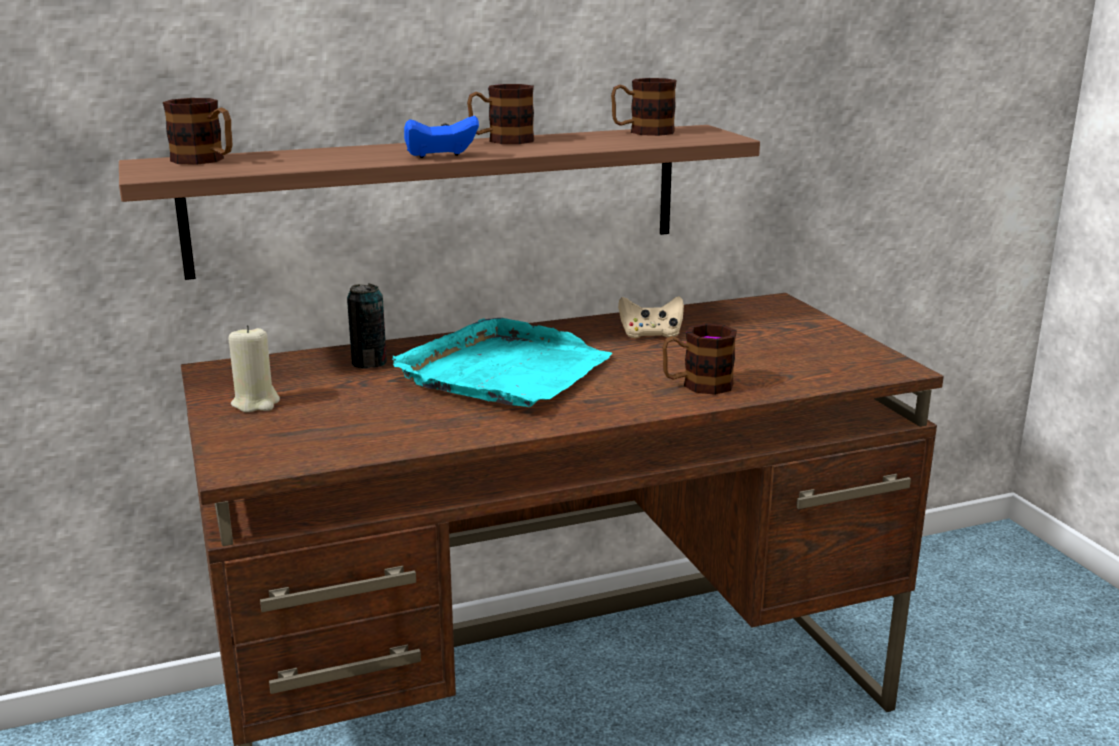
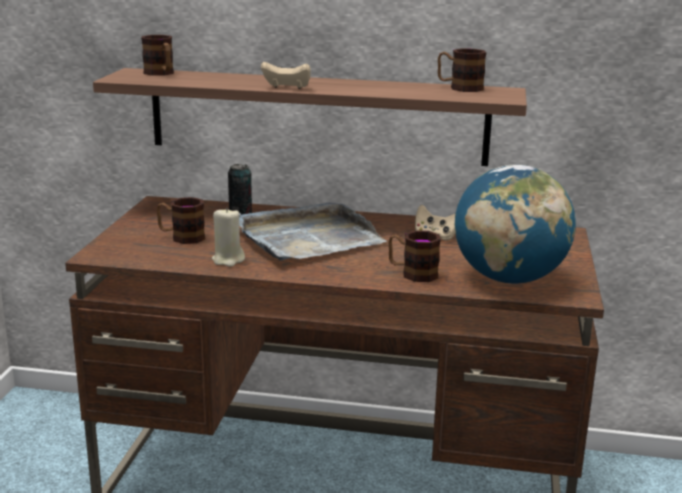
camera: 30 degrees right, 0 degrees up
(256, 403) = (151, 225): beige candle -> beige candle (228, 260)
(440, 157) = (287, 88): blue game controller -> beige game controller
(501, 141) = (351, 82): mug -> mug (181, 237)
(504, 372) = (307, 238): turquoise tray -> grey tray
(806, 365) = (509, 278): none -> globe

